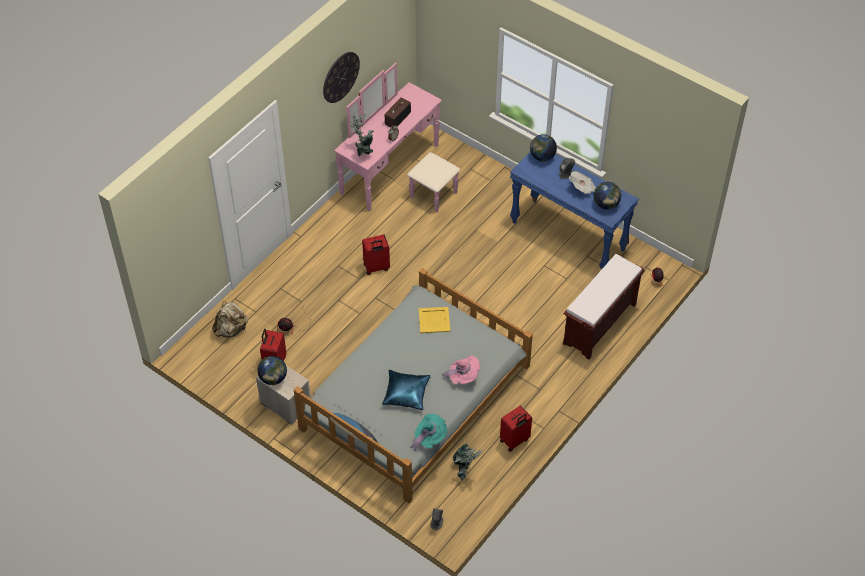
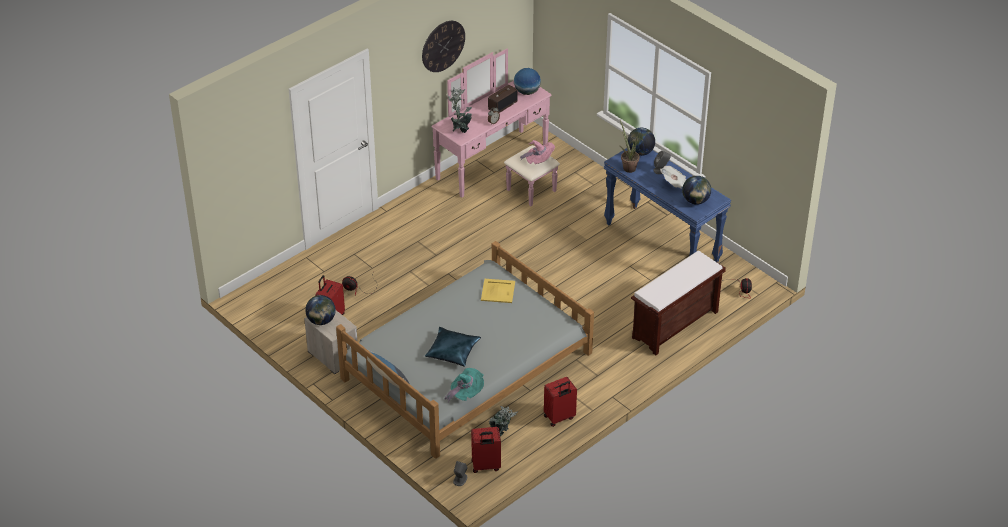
camera: 10 degrees right, 10 degrees down
(231, 329) = (295, 284): beige backpack -> none
(376, 267) = (456, 247): red suitcase -> red suitcase (486, 466)
(417, 100) = (527, 92): none -> globe
(463, 377) = (515, 344): pink hat -> pink hat (539, 161)
(534, 175) = (628, 167): none -> potted plant

